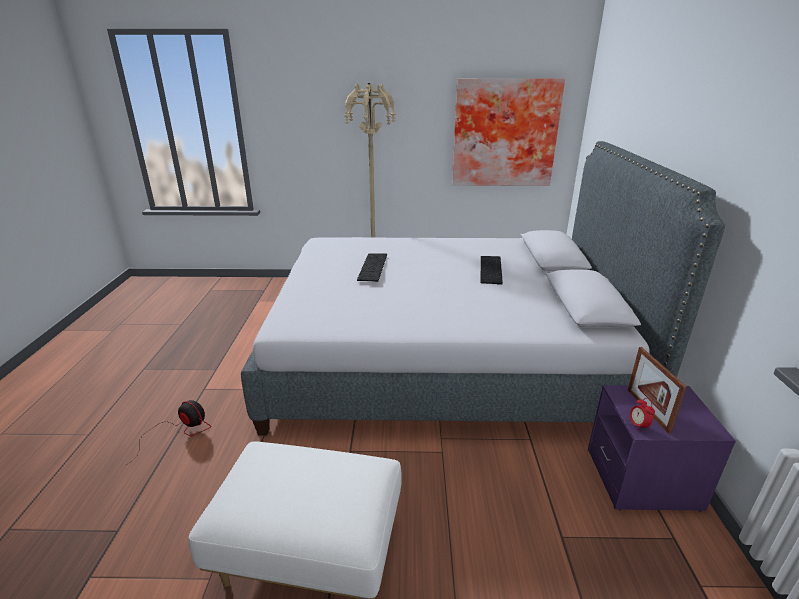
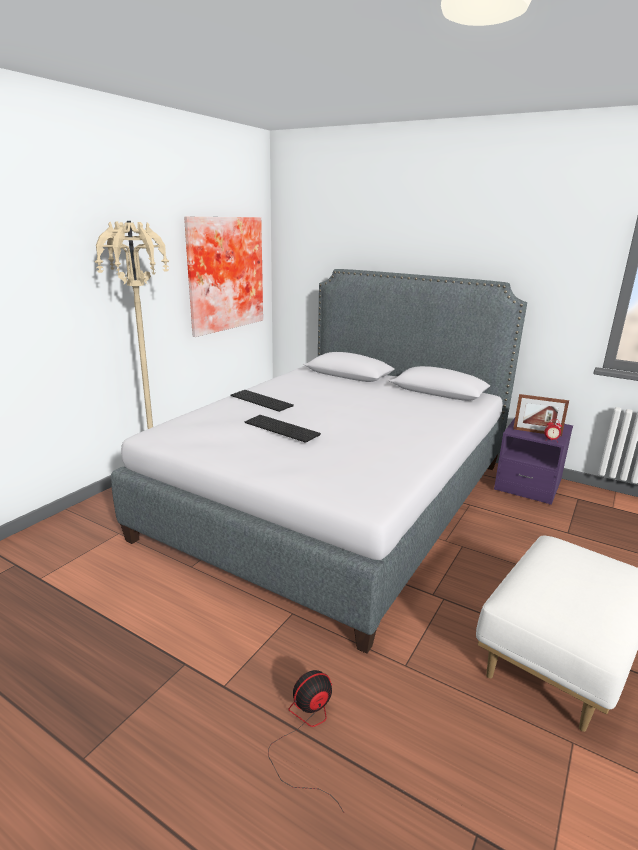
camera: 60 degrees left, 5 degrees down
(492, 270) = (348, 394): keyboard -> keyboard (262, 400)

